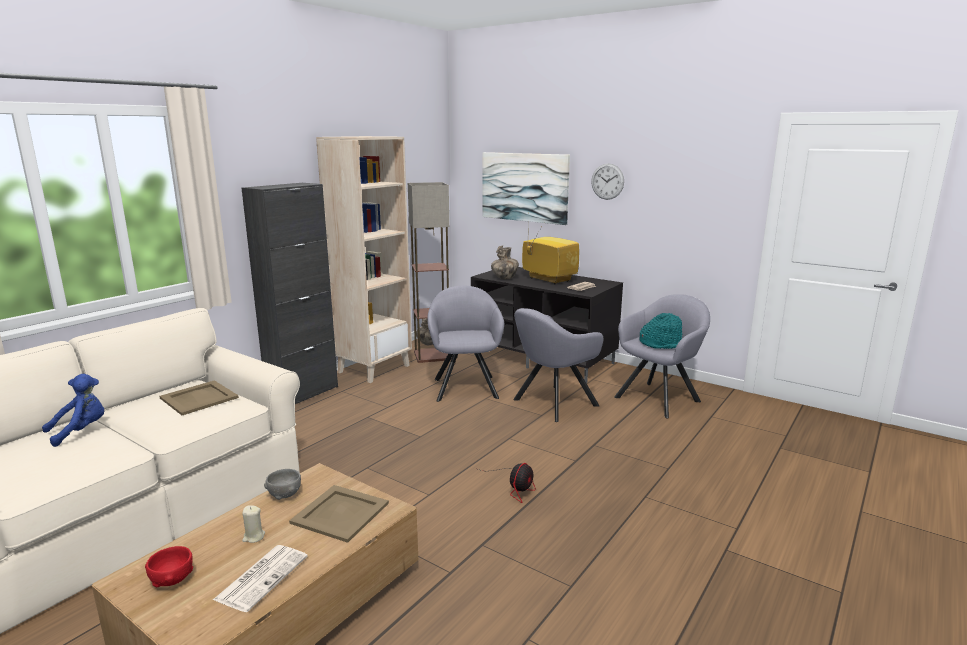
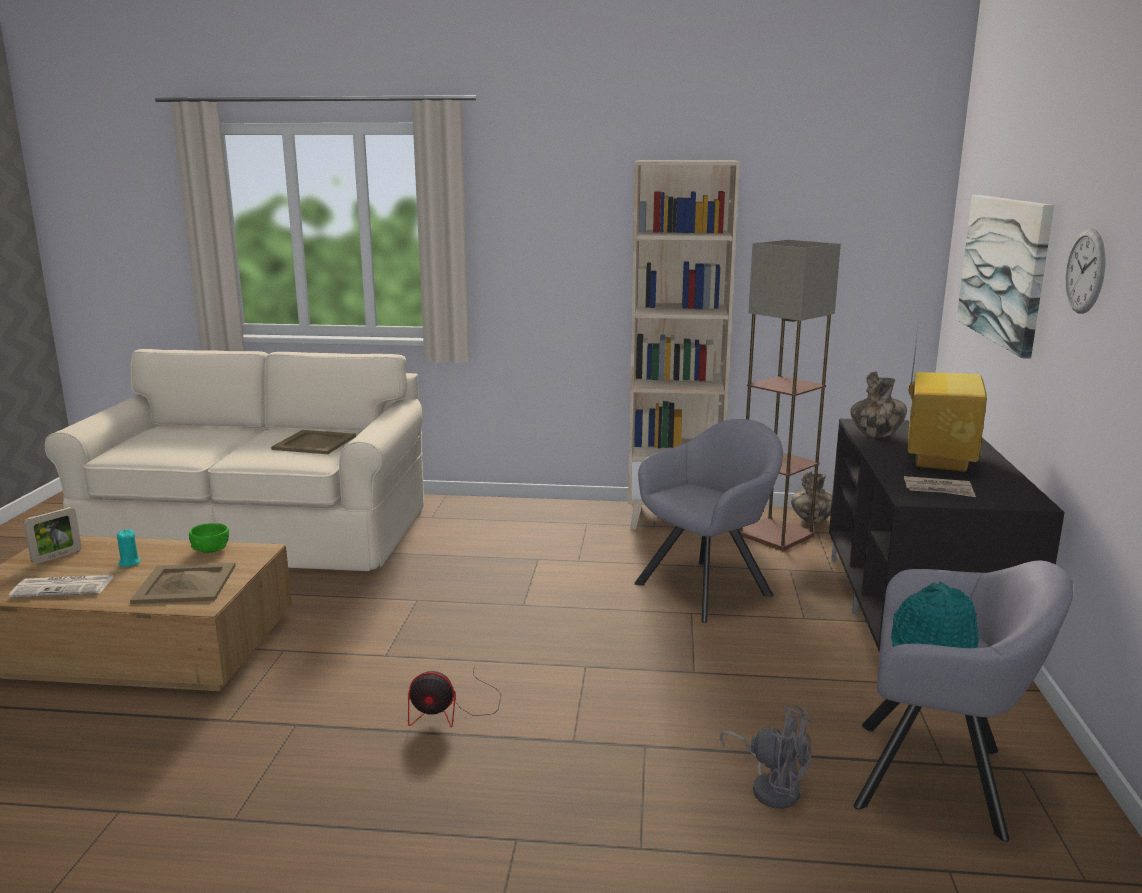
camera: 60 degrees right, 0 degrees up
(81, 431) = (219, 434): blue plush toy -> none
(172, 579) = (57, 556): red bowl -> picture frame
(253, 537) = (129, 563): beige candle -> turquoise candle
(284, 494) = (211, 550): grey bowl -> green bowl
(303, 394) = (551, 508): black cabinet -> none
(551, 403) = (747, 670): grey armchair -> none
(643, 428) = (771, 787): none -> grey fan

